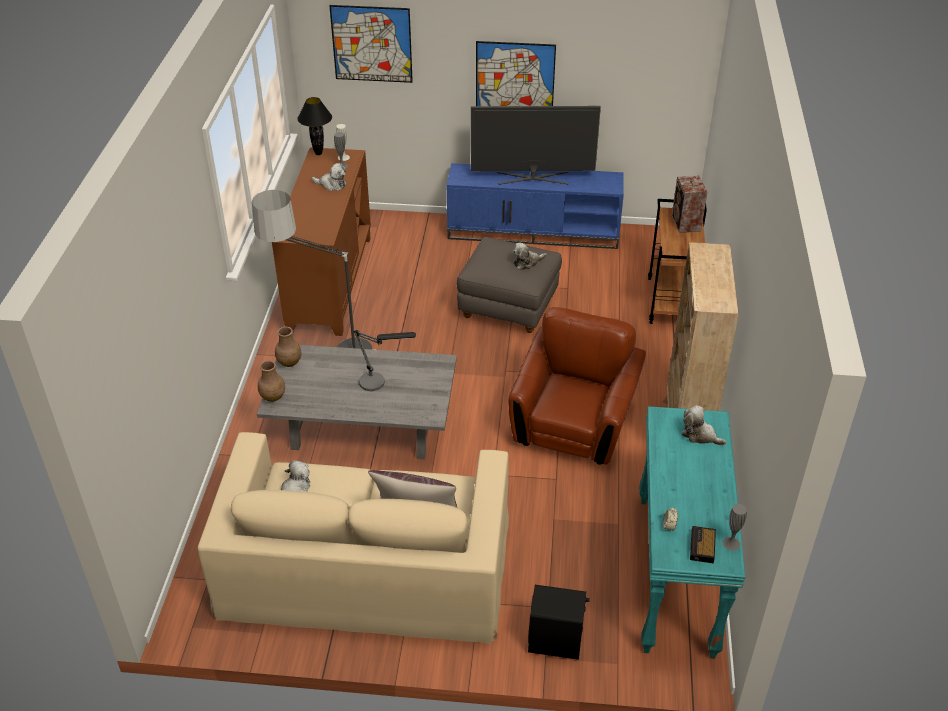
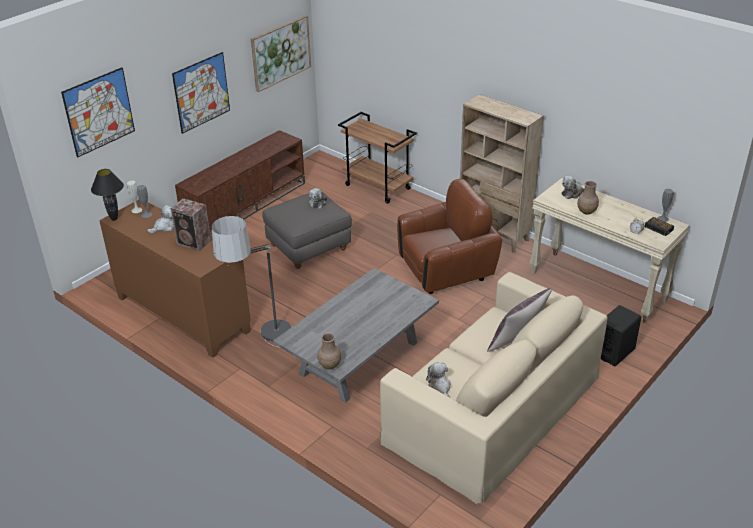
camera: 55 degrees left, 5 degrees down
(289, 362) = (299, 343): brown vase -> brown vase (586, 211)
(379, 383) = (367, 310): table lamp -> none
(533, 178) = (239, 161): television -> none
(534, 232) = (246, 205): blue tv stand -> brown tv stand
(573, 425) = (446, 270): brown armchair -> brown armchair turned 105 degrees clockwise
(652, 81) = (280, 52): none -> picture
(677, 575) = (598, 286): turquoise console table -> beige console table
(686, 224) = (368, 128): speaker -> speaker (194, 242)

